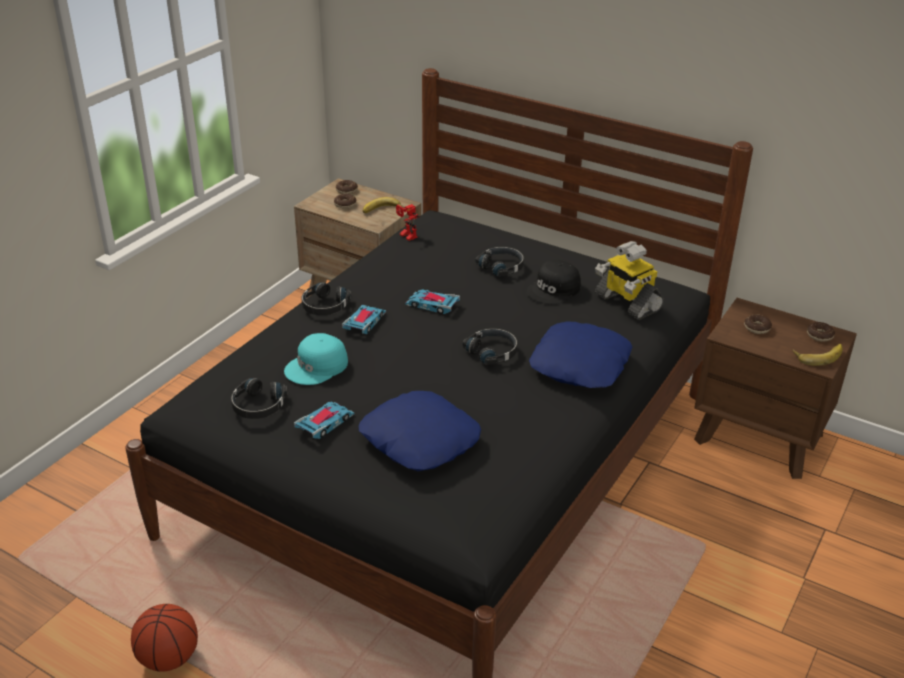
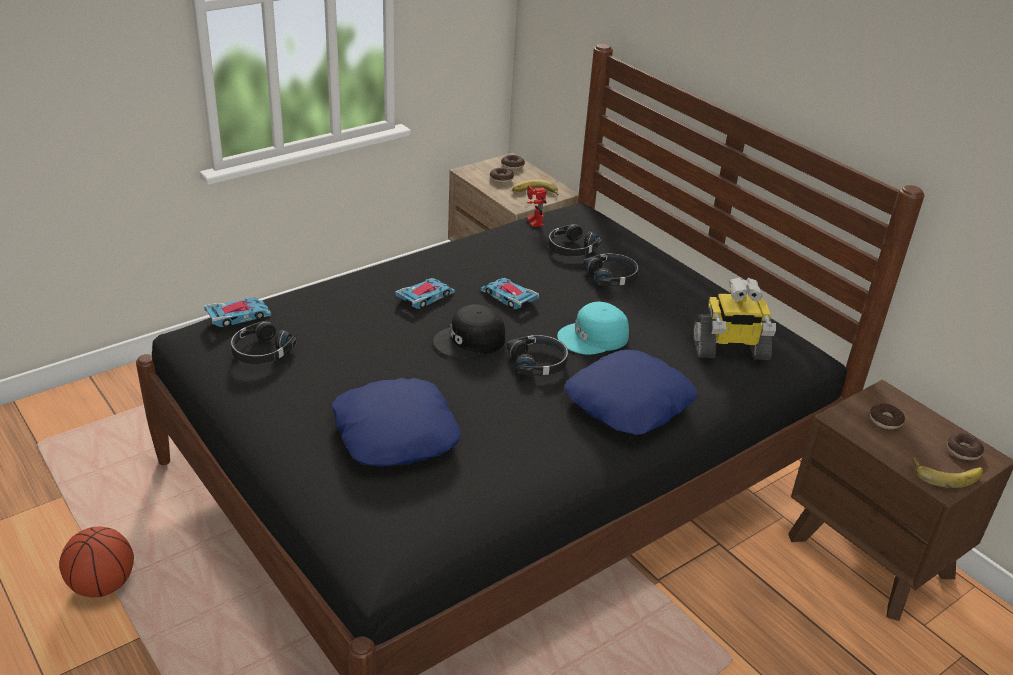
camera: 20 degrees right, 0 degrees up
(317, 367) = (346, 329): turquoise cap -> turquoise cap (594, 337)
(324, 306) = (398, 271): black headphones -> black headphones (571, 248)
(325, 423) = (312, 387): toy car -> toy car (238, 316)
(554, 289) = (654, 314): black cap -> black cap (470, 341)
(626, 302) = (729, 349): toy robot -> toy robot turned 75 degrees counterclockwise

